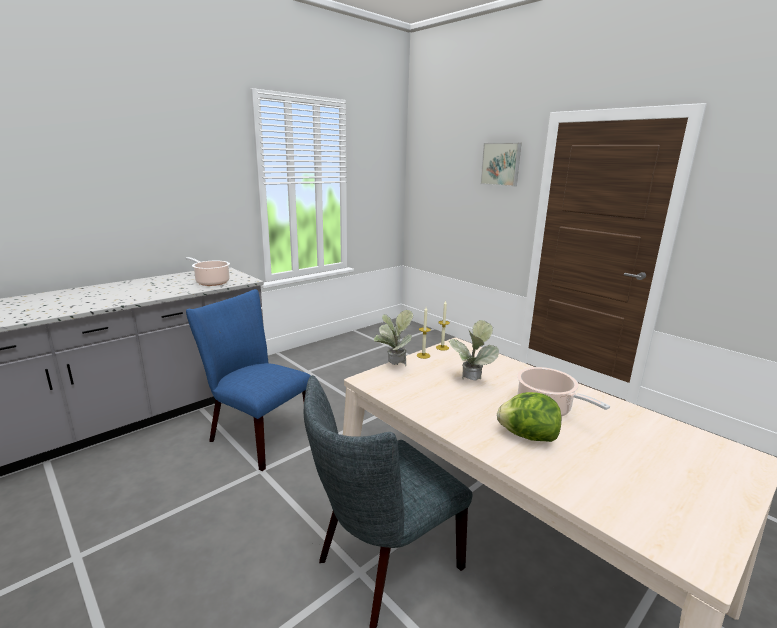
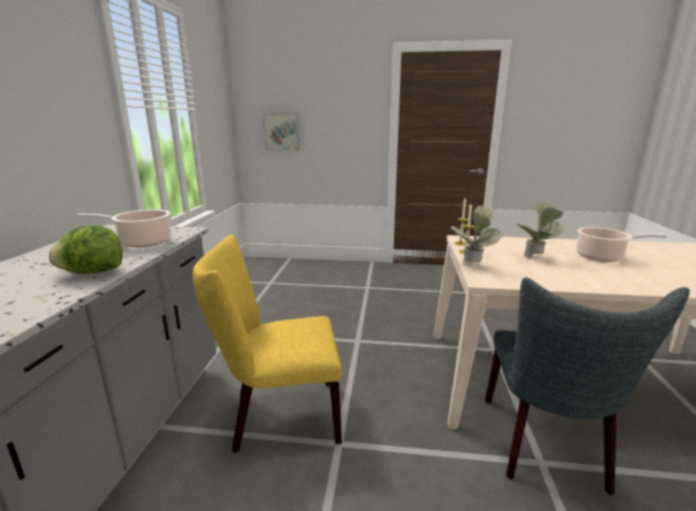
camera: 40 degrees left, 0 degrees up
(256, 435) = (278, 416): blue chair -> yellow chair
(501, 164) = (349, 90): picture -> picture (282, 132)
(527, 436) = (639, 274): lettuce -> lettuce (93, 272)

